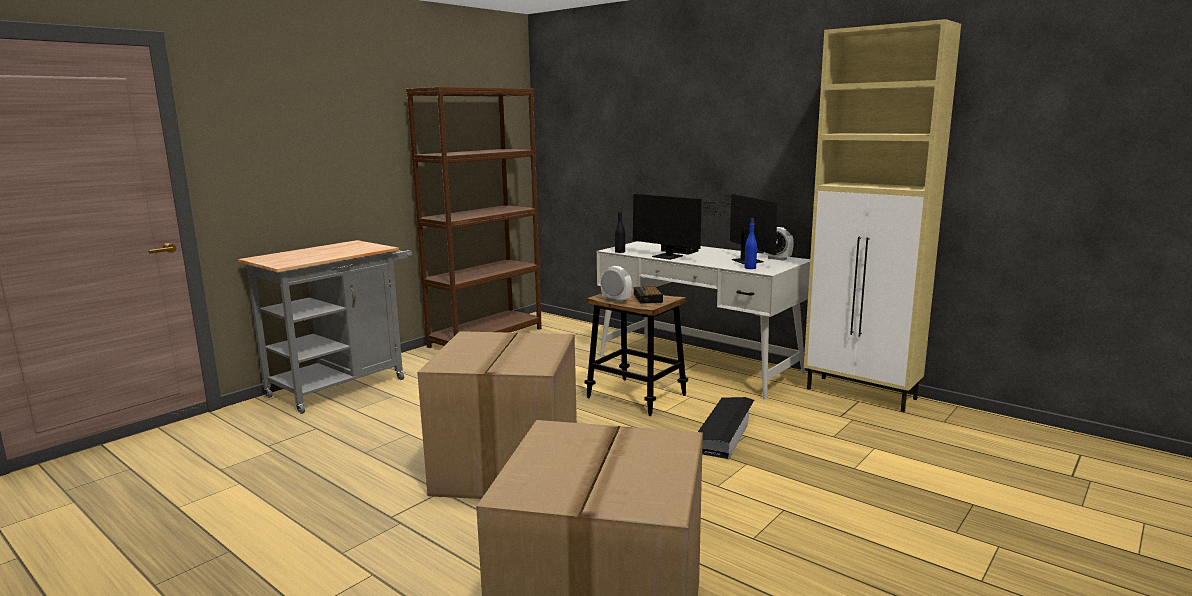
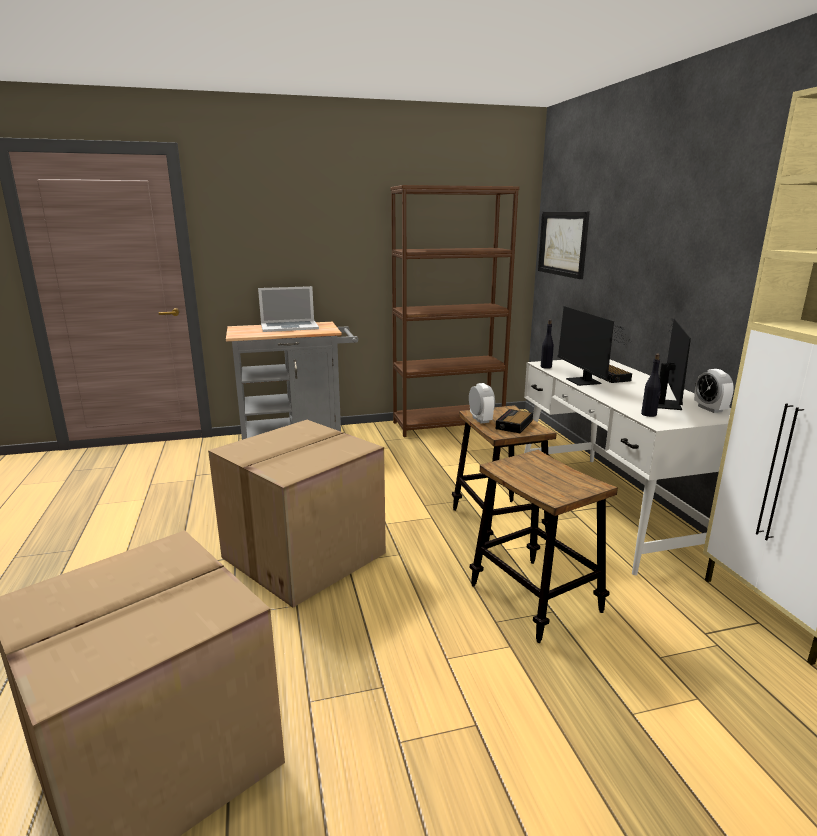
camera: 35 degrees right, 5 degrees up
(322, 250) = (289, 326): none -> laptop
(572, 141) = (563, 243): none -> picture
(725, 432) = (535, 598): black storage box -> stool
(750, 268) = (649, 414): blue bottle -> black bottle

